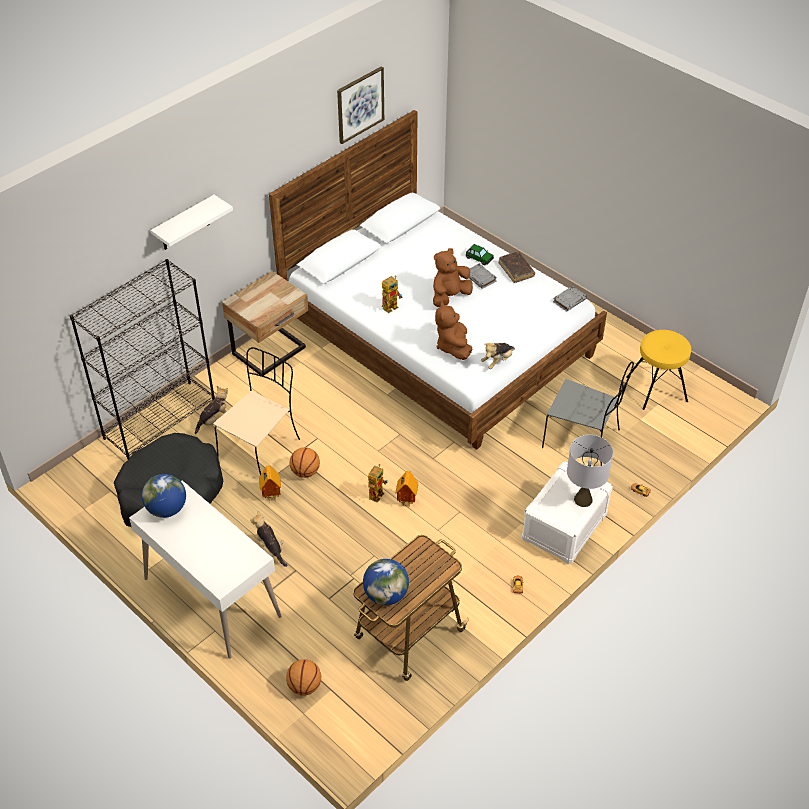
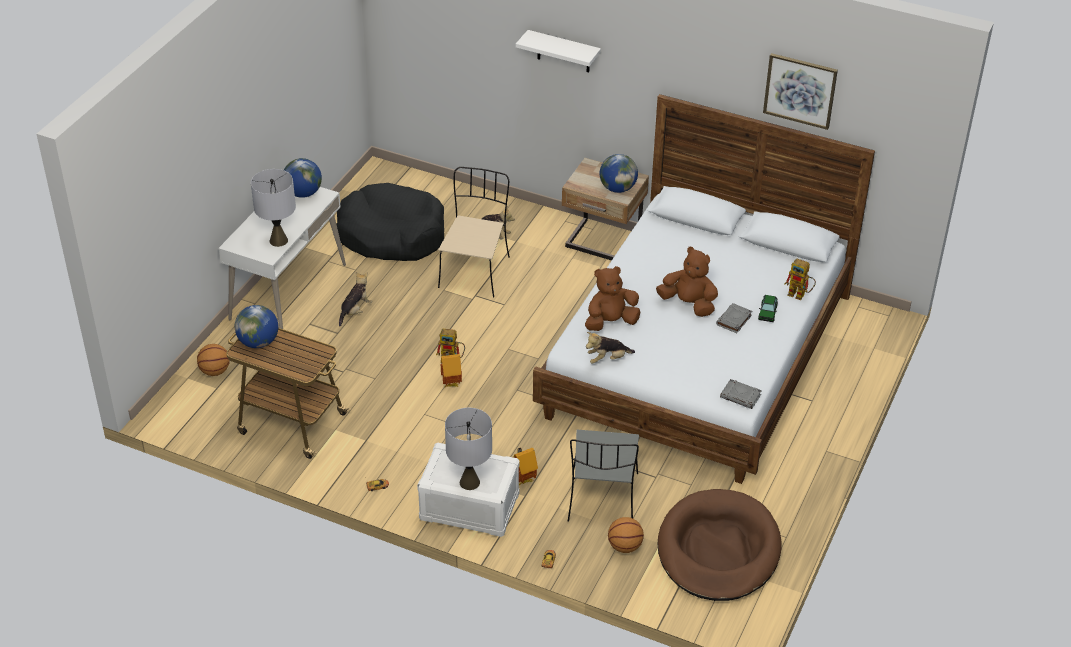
camera: 70 degrees right, 5 degrees down
(160, 420) = (477, 202): black bookcase -> none
(235, 545) = (279, 241): none -> grey table lamp
(260, 446) = (475, 271): beige chair -> beige chair turned 90 degrees counterclockwise
(270, 496) = (417, 294): toy house -> toy house (523, 479)
(279, 293) = (617, 188): none -> globe
(305, 472) = (457, 308): basketball -> basketball (625, 546)
(392, 305) = (649, 267): toy robot -> toy robot (800, 295)
(497, 361) = (607, 359): plush toy -> plush toy turned 45 degrees counterclockwise
(516, 270) = (765, 345): brown book -> none
(656, 389) = (718, 550): yellow stool -> brown dog bed

